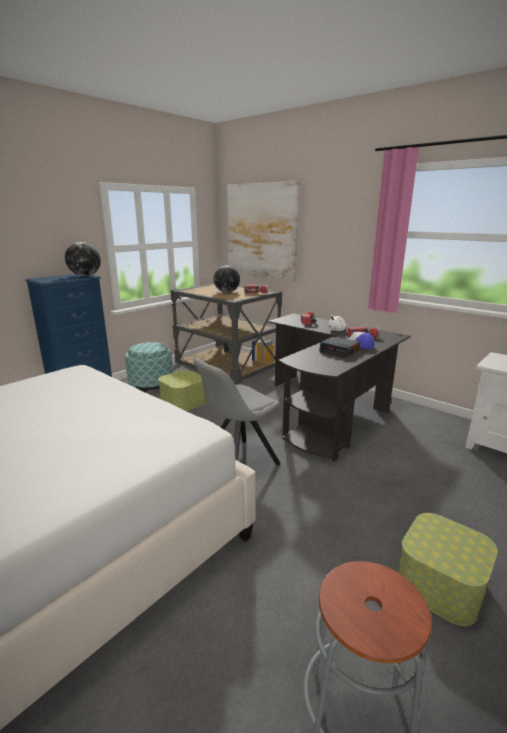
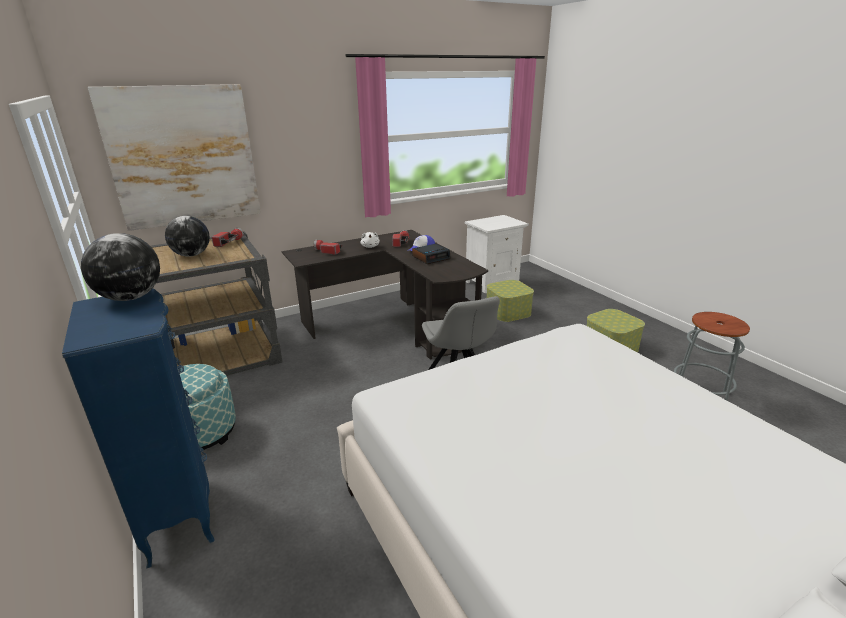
camera: 70 degrees left, 5 degrees up
(183, 402) = (294, 408): storage box -> storage box (508, 311)

